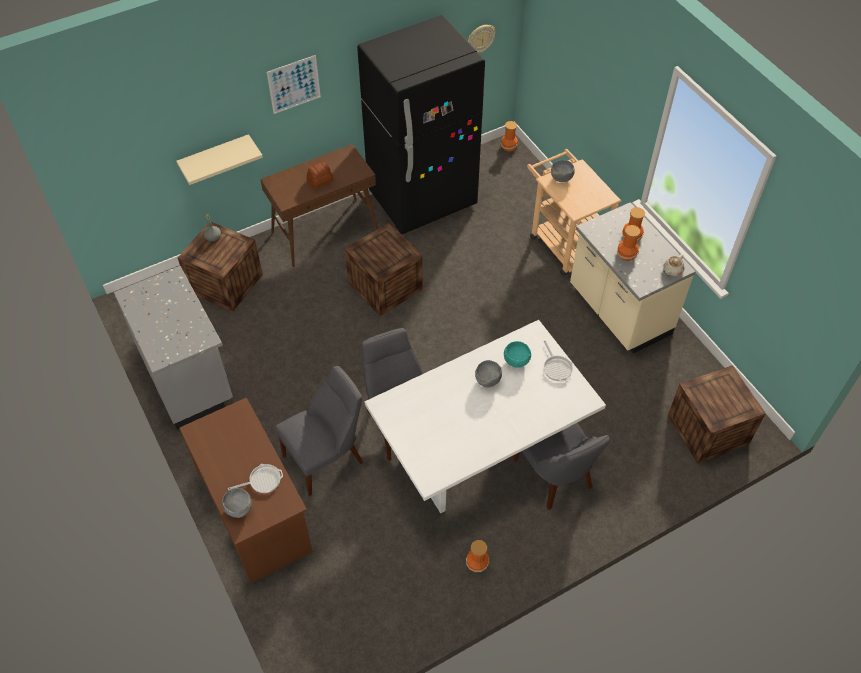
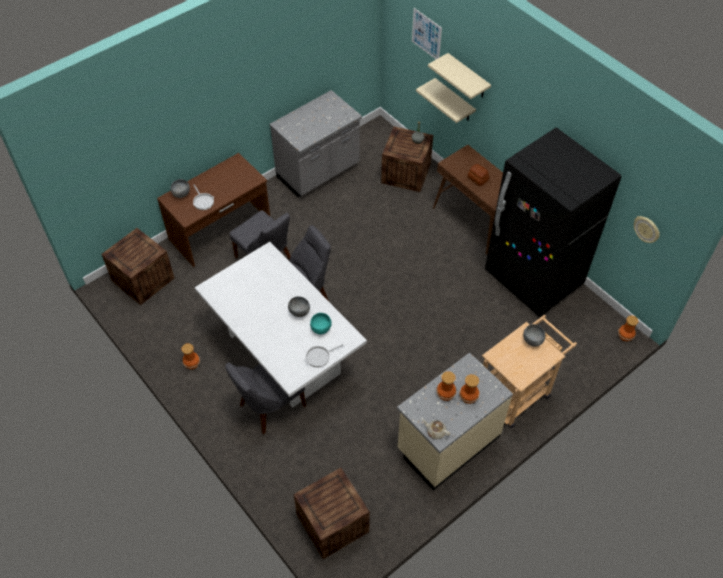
camera: 80 degrees right, 0 degrees up
(223, 110) = (468, 77): none -> beige shelf
(294, 84) = (511, 108): picture -> picture (426, 34)
(385, 286) = (429, 269): crate -> crate (143, 279)

